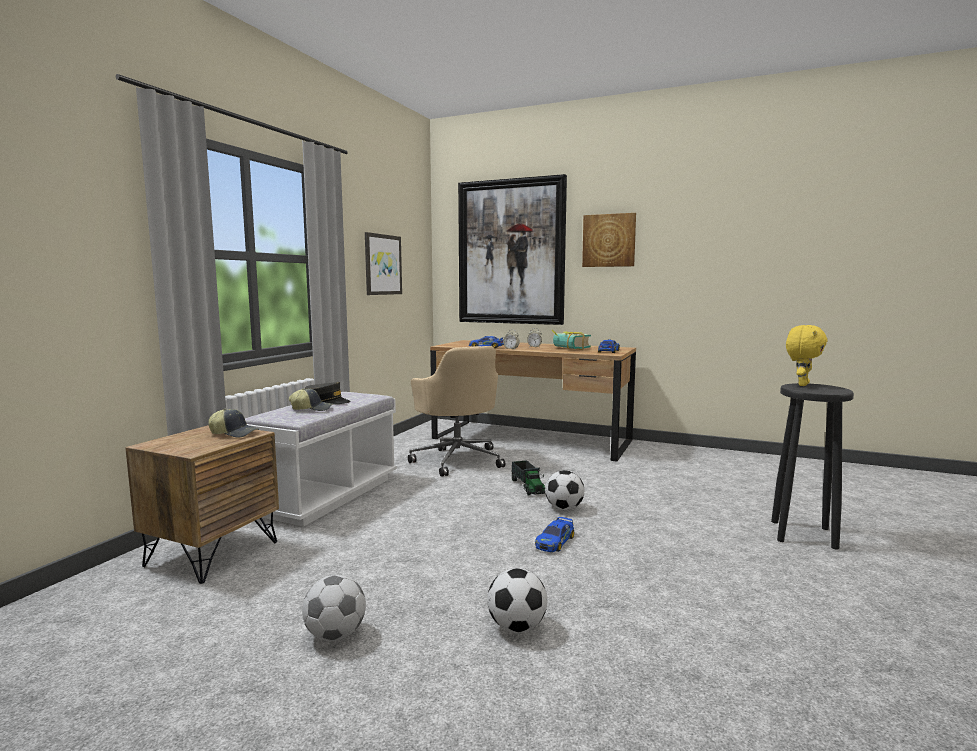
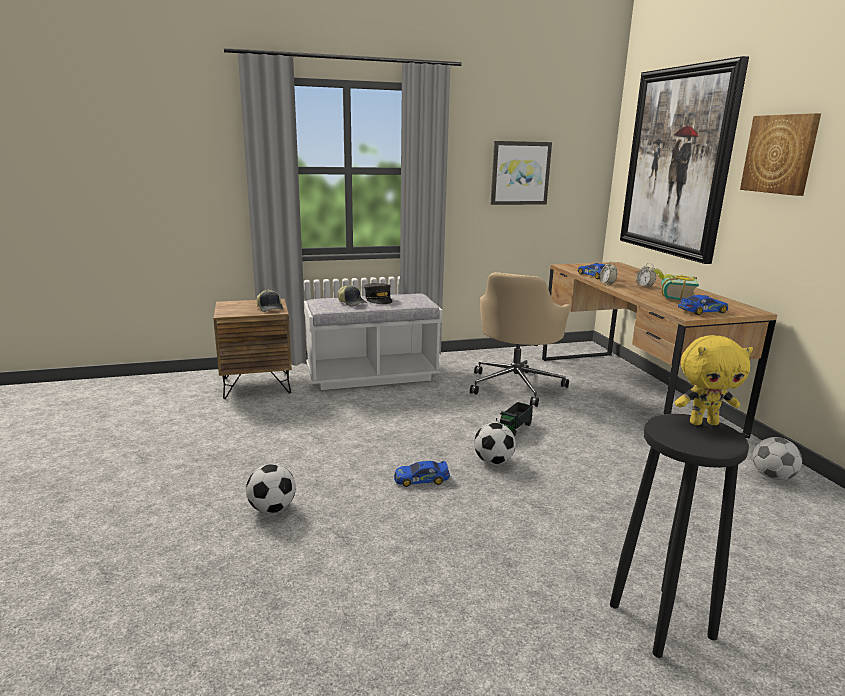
camera: 50 degrees right, 10 degrees up
(335, 635) = (208, 456): football -> football (772, 477)

